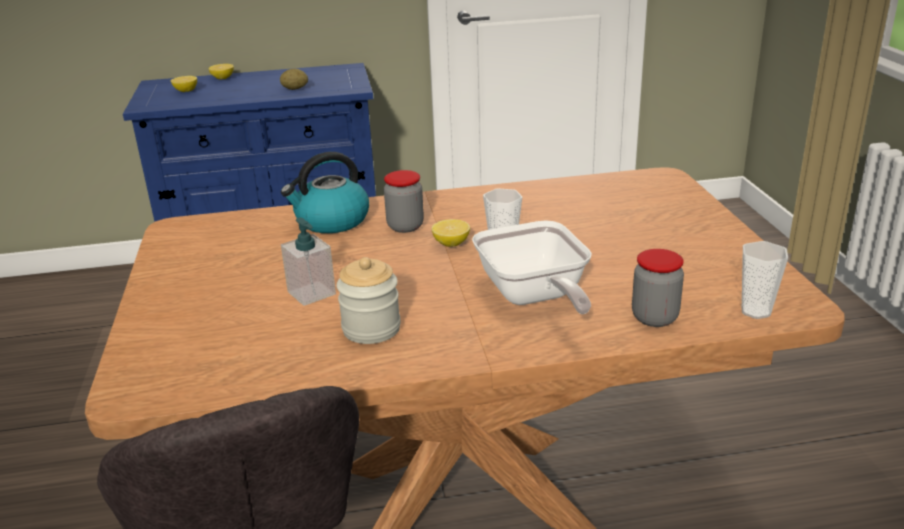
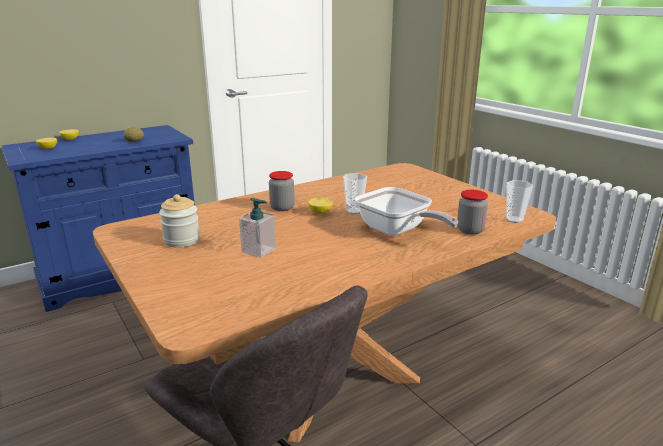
camera: 25 degrees left, 5 degrees down
(331, 221) = (230, 211): kettle -> none
(371, 329) = (319, 262): jar -> jar (182, 240)

